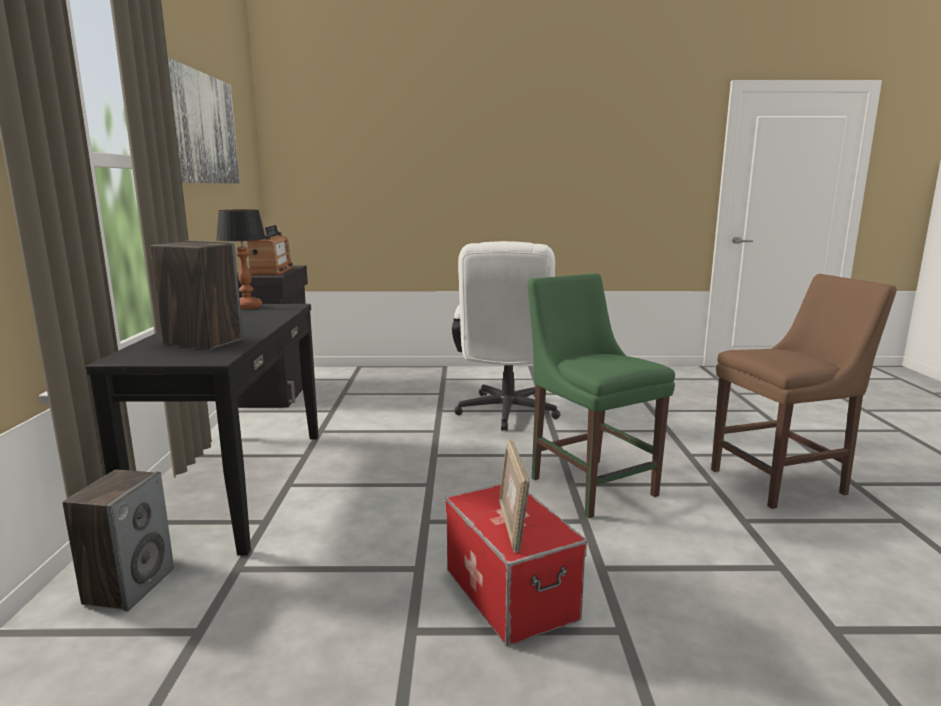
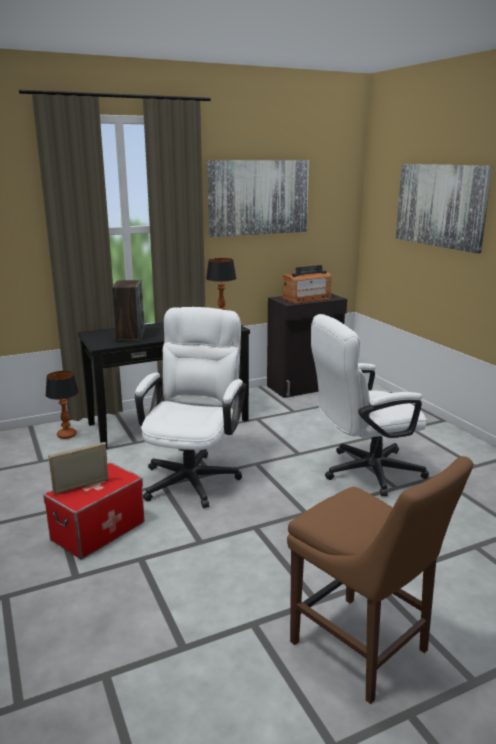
camera: 65 degrees right, 5 degrees up
(129, 586) = (67, 435): speaker -> table lamp
(400, 145) = (440, 205): none -> picture
(422, 496) = (194, 475): none -> white office chair
(589, 484) = (262, 535): green chair -> none

